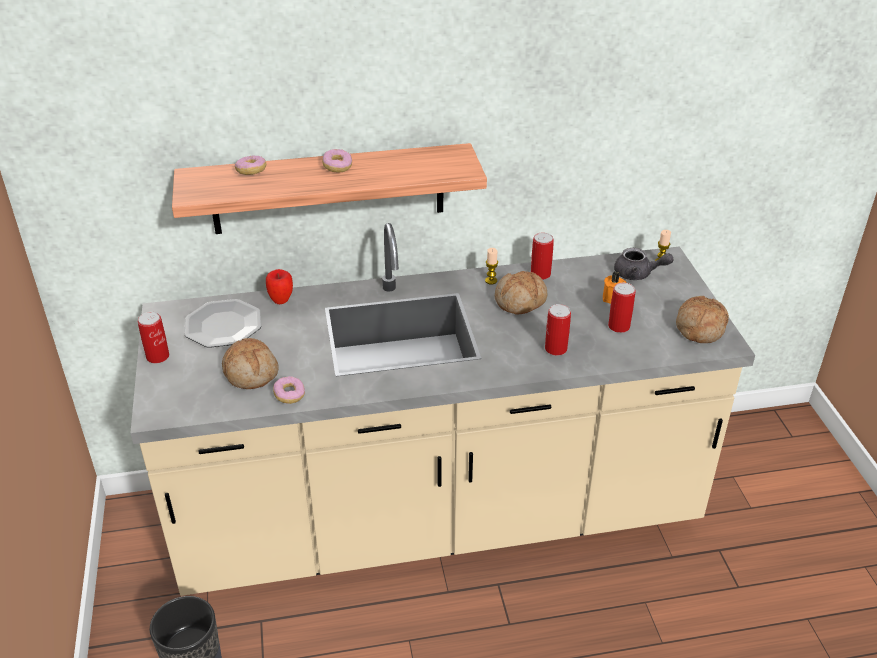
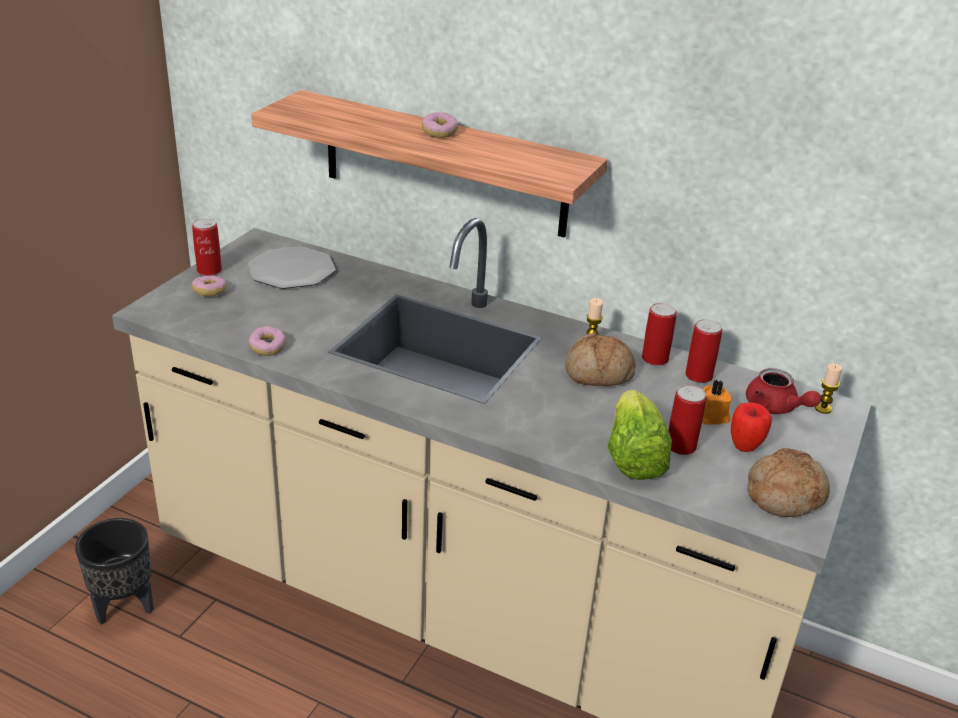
camera: 35 degrees right, 5 degrees down
(251, 171) = (358, 111): donut -> donut (210, 292)
(251, 372) = (263, 315): bread -> none
(281, 300) = (366, 272): apple -> apple (745, 447)
(555, 349) = (576, 432): can -> can (698, 376)
(602, 347) = (633, 456): none -> lettuce
(638, 274) = (775, 408): grey teapot -> red teapot

